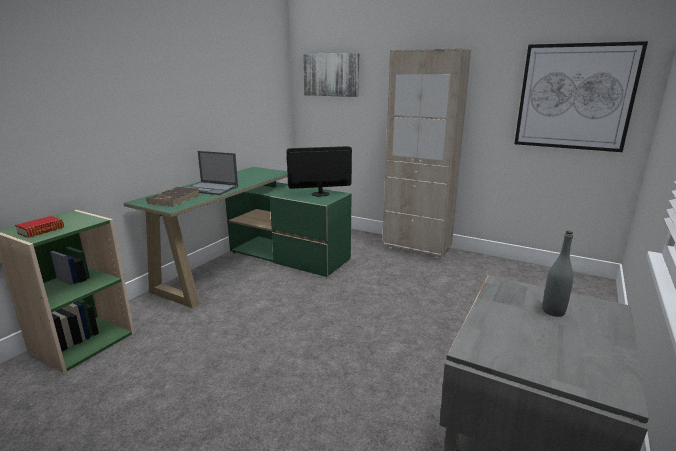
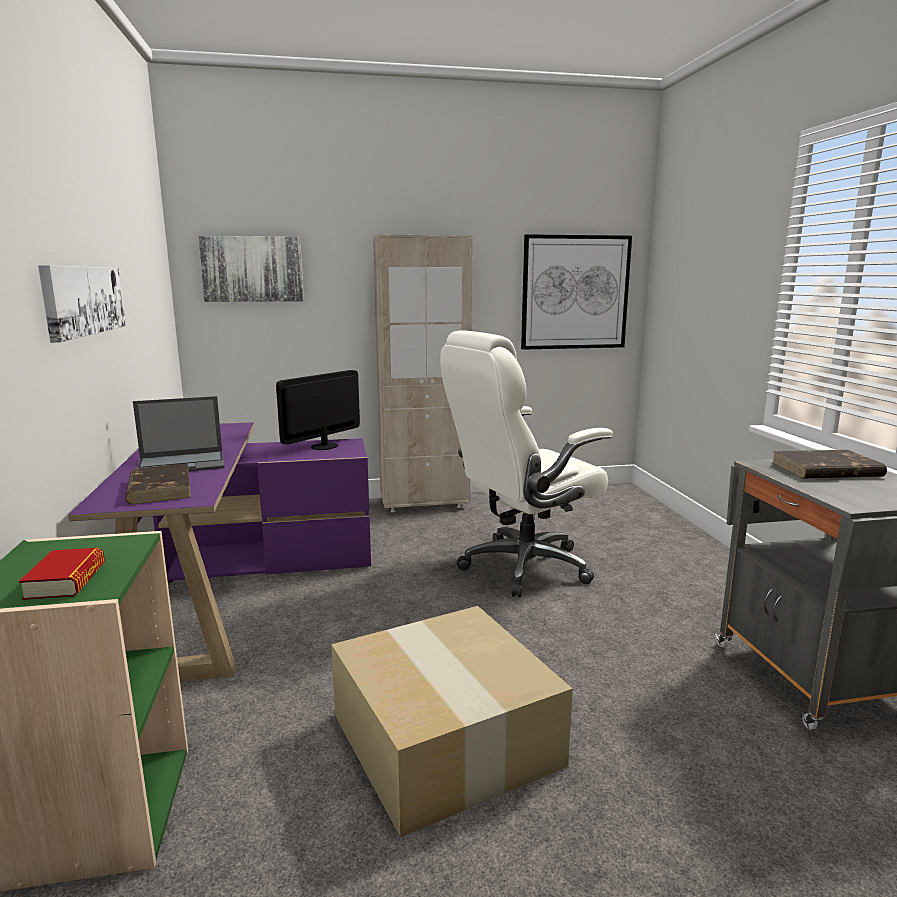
camera: 40 degrees left, 5 degrees down
(167, 95) = (83, 300): none -> picture
(218, 386) = (441, 738): none -> cardboard box
(252, 266) = (236, 589): green desk -> purple desk
(415, 312) = (522, 567): none -> white office chair
(553, 311) = (825, 470): grey bottle -> brown book

